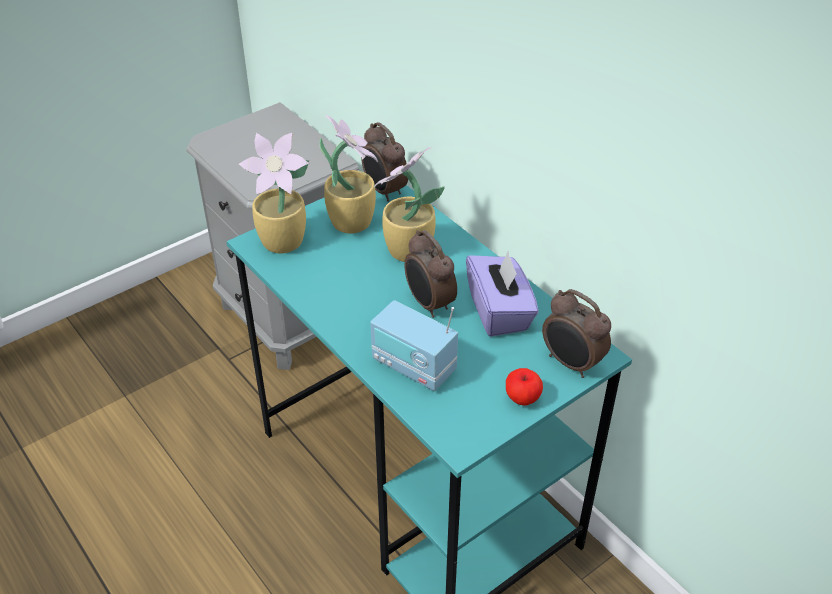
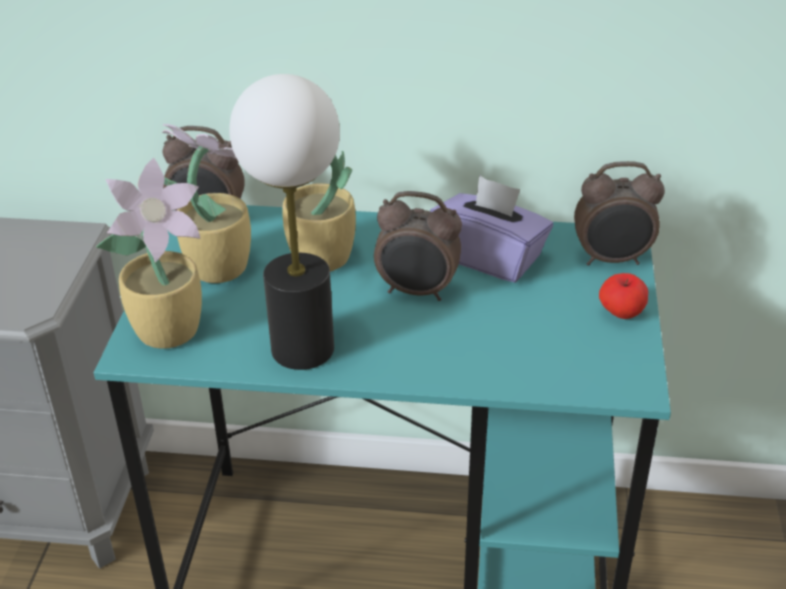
camera: 45 degrees left, 5 degrees down
(327, 294) = (302, 348): none -> table lamp
(413, 367) = (491, 354): radio -> none

